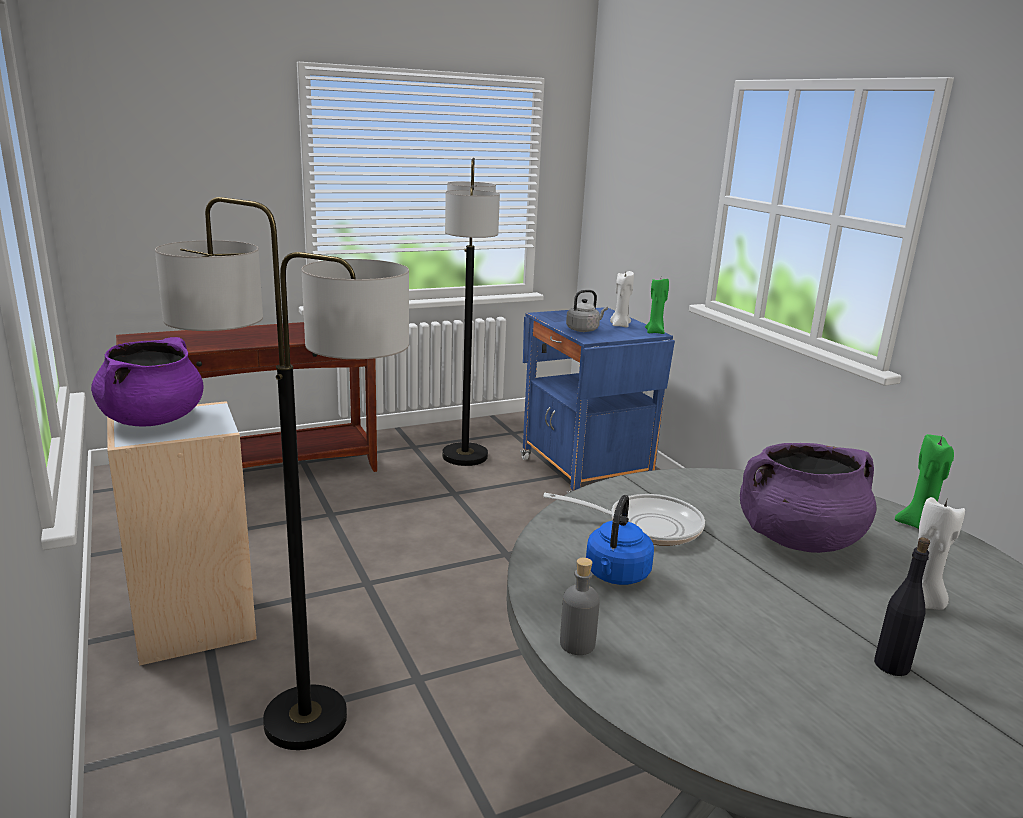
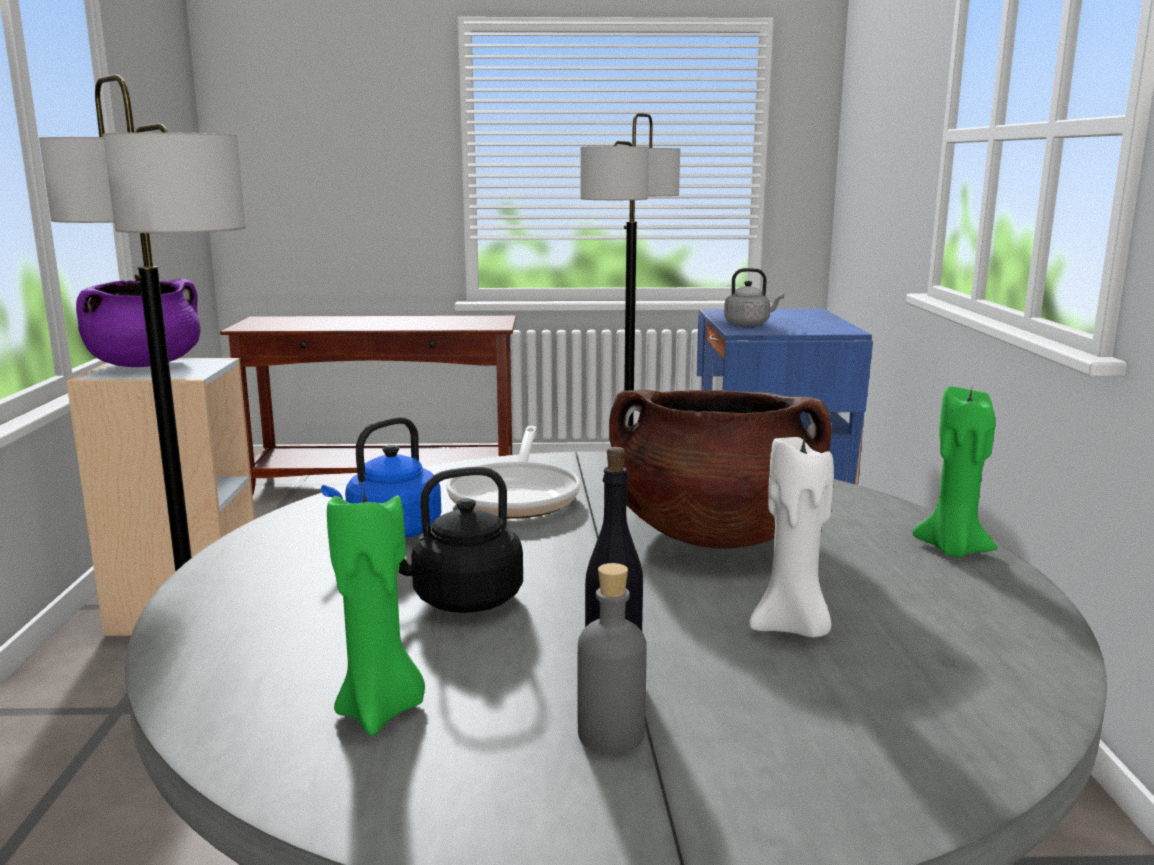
camera: 25 degrees right, 5 degrees down
(577, 644) = (225, 580): grey bottle -> grey bottle (611, 734)
(620, 325) = (809, 323): white candle -> none
(646, 525) = (516, 496): frying pan -> frying pan turned 60 degrees clockwise
(655, 332) = (850, 330): green candle -> green candle (381, 711)
(738, 625) = (461, 600): none -> black kettle
(798, 539) = (714, 536): purple cooking pot -> brown cooking pot

